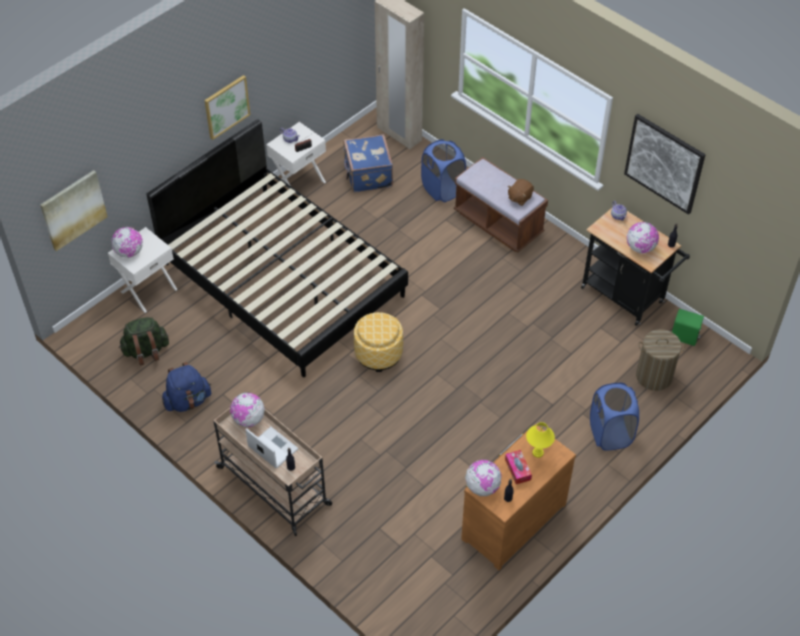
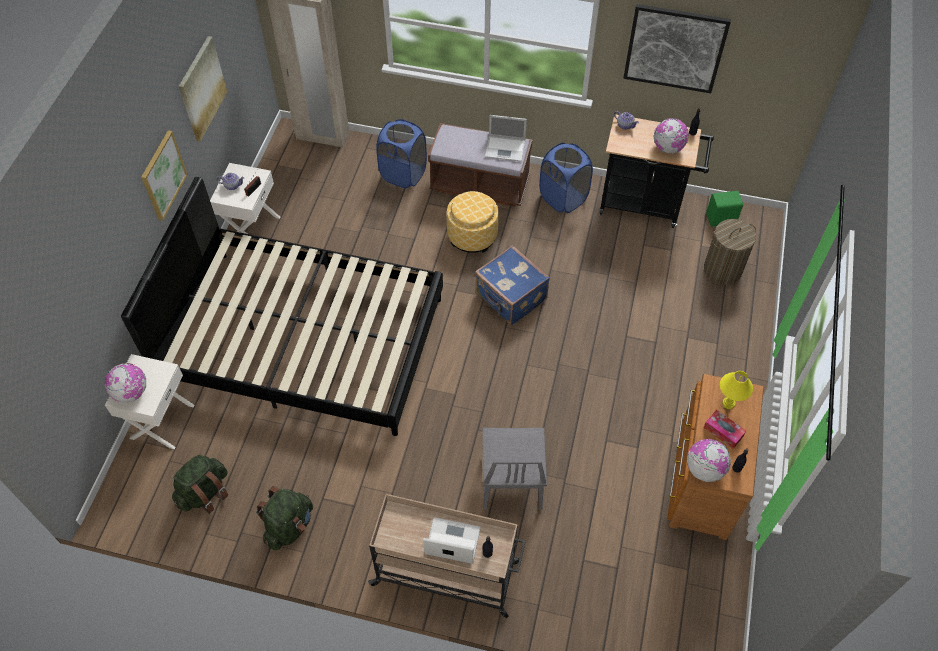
camera: 30 degrees left, 5 degrees up
(73, 209) = (53, 377): picture -> picture (202, 88)
(188, 401) = (289, 526): blue backpack -> green backpack
(248, 419) = (403, 522): globe -> none
(364, 449) = (511, 481): none -> grey chair
(367, 175) = (319, 191): blue suitcase -> blue suitcase (510, 298)
(378, 353) = (455, 372): ottoman -> ottoman (472, 235)
(519, 198) = (506, 148): brown plush toy -> laptop
(610, 434) = (725, 345): blue laundry basket -> blue laundry basket (563, 198)

